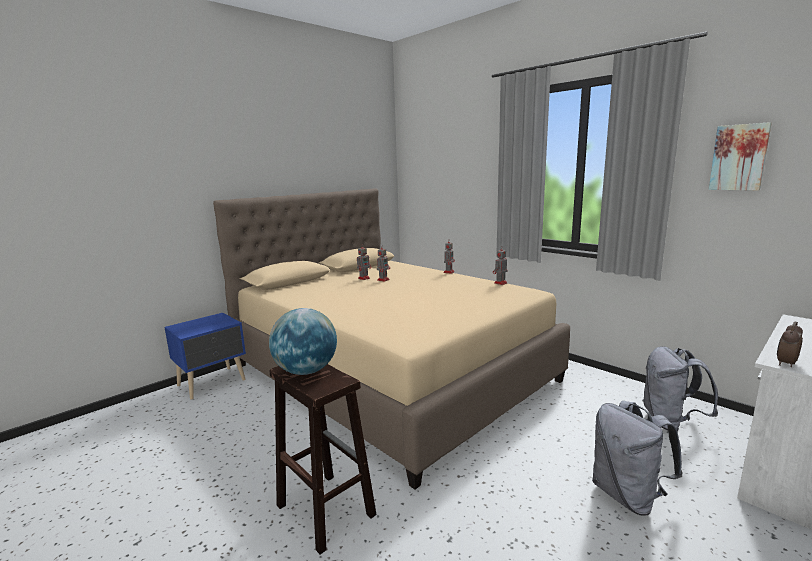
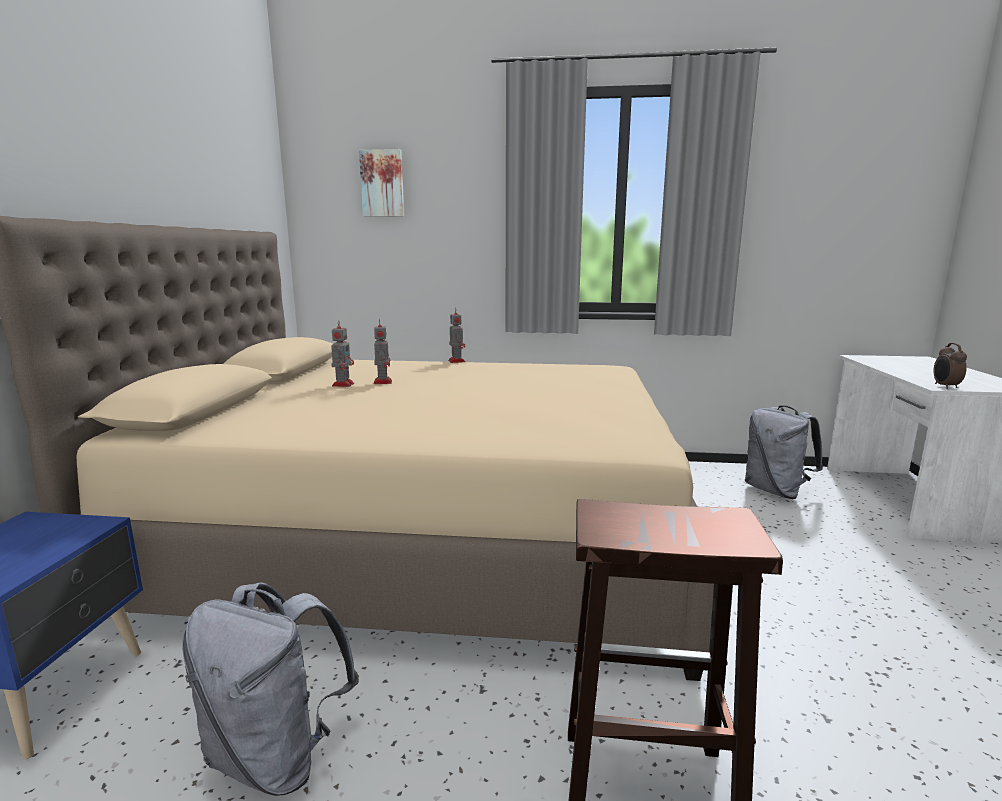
camera: 40 degrees left, 0 degrees up
(306, 371) = (645, 524): globe -> none
(500, 283) = (556, 364): toy robot -> none
(628, 495) = (857, 573): grey backpack -> grey backpack (277, 756)
(739, 157) = (796, 194): picture -> picture (382, 184)

